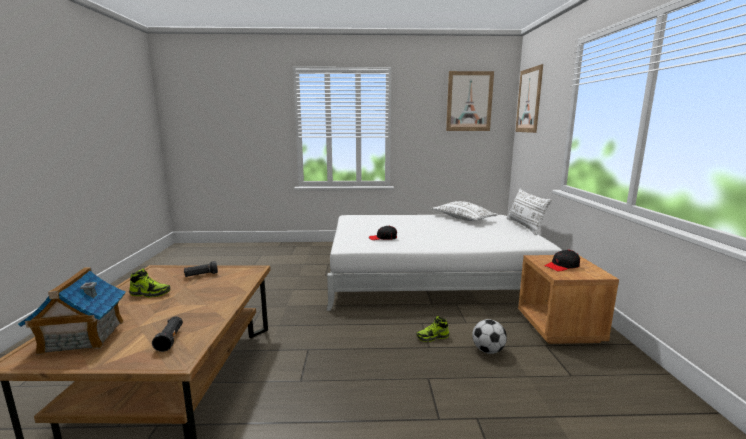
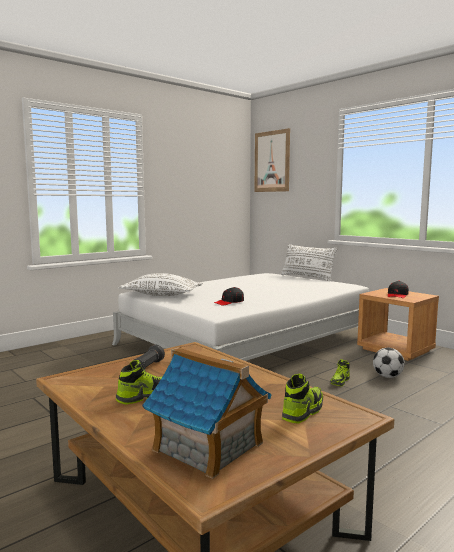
camera: 40 degrees left, 5 degrees down
(170, 340) = (303, 411): black flashlight -> shoe
(463, 219) = (249, 279): white pillow -> white pillow (161, 295)
(469, 101) = (214, 160): picture -> none

